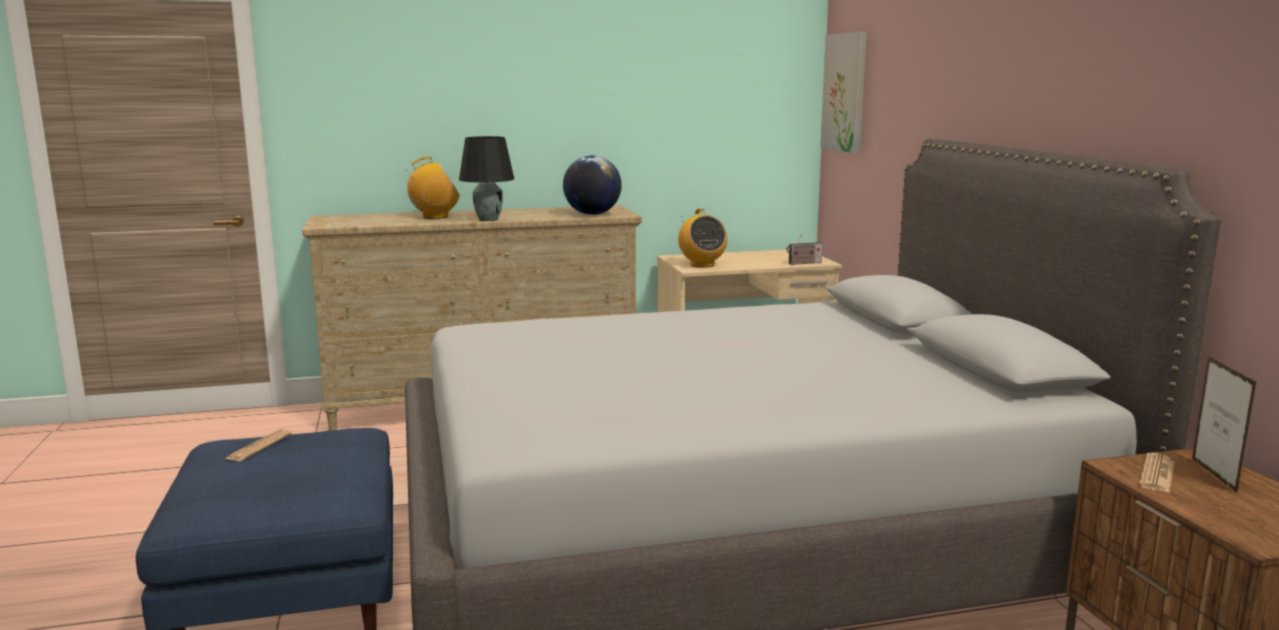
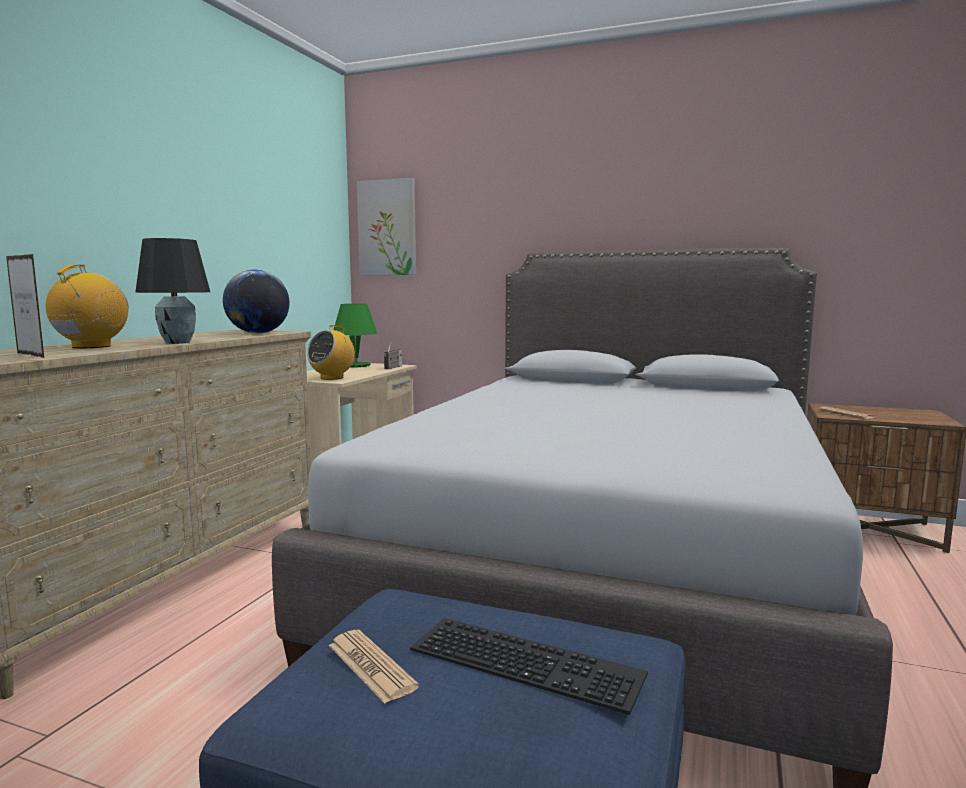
camera: 55 degrees left, 5 degrees down
(291, 477) = (529, 660): none -> keyboard
(702, 265) = (332, 378): radio -> radio turned 105 degrees clockwise
(785, 254) = (356, 365): none -> green table lamp
(1213, 475) = (851, 409): picture frame -> picture frame (30, 355)

